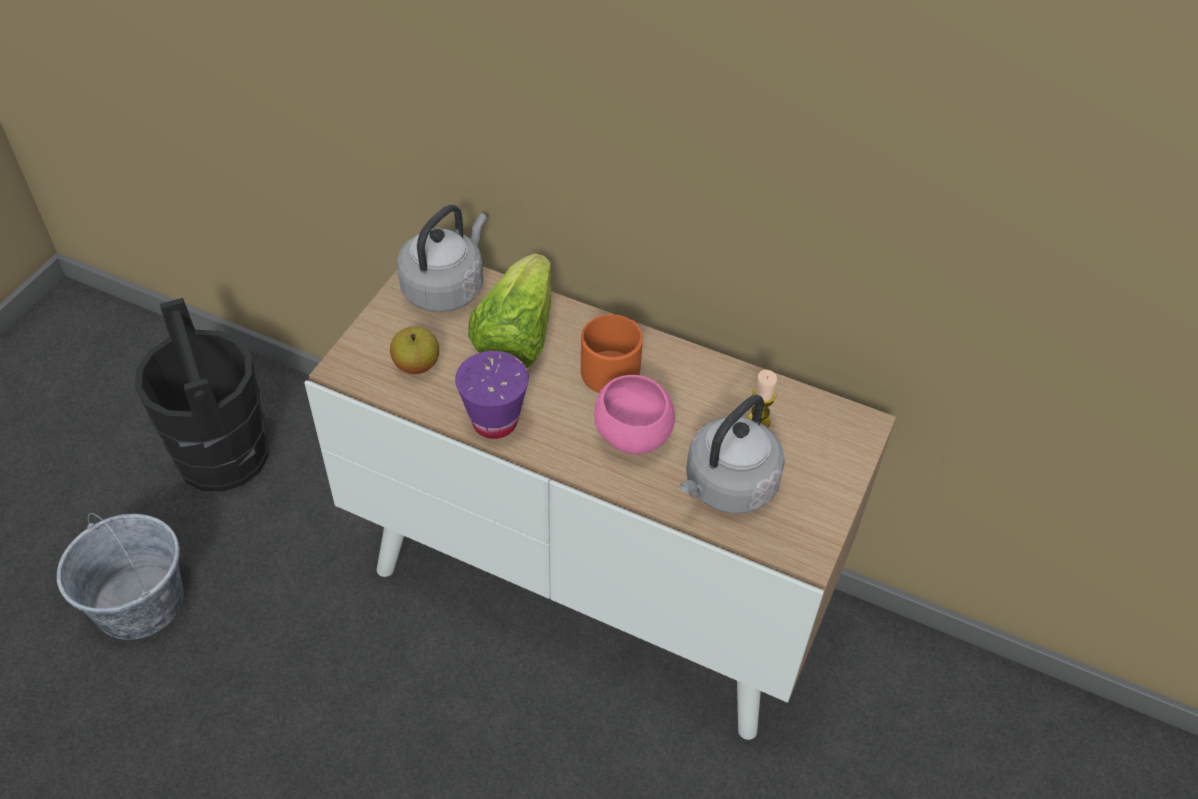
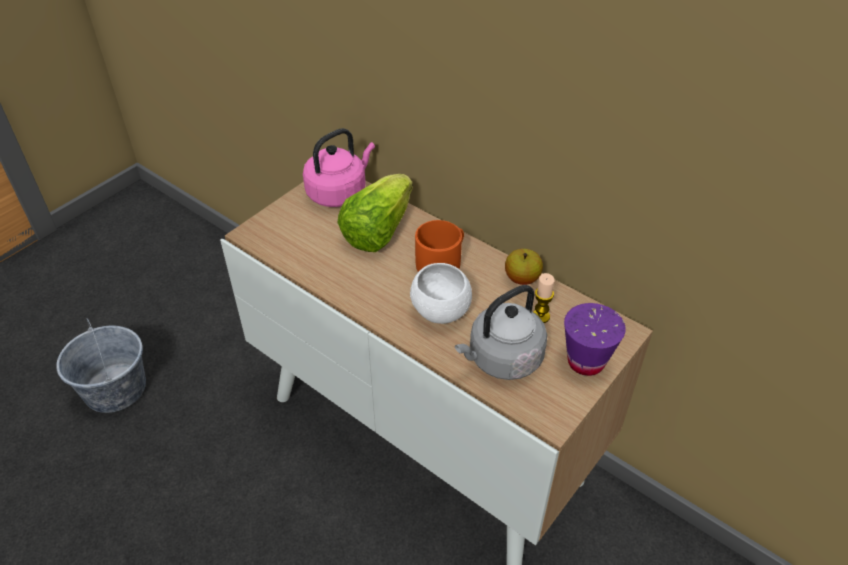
camera: 15 degrees right, 5 degrees down
(223, 453) = (200, 302): black bucket -> none
(416, 365) = (300, 239): apple -> apple (522, 278)
(446, 287) = (339, 192): grey kettle -> pink kettle
(494, 422) = (342, 285): purple cup -> purple cup (586, 362)
(632, 436) = (440, 311): pink bowl -> white bowl

